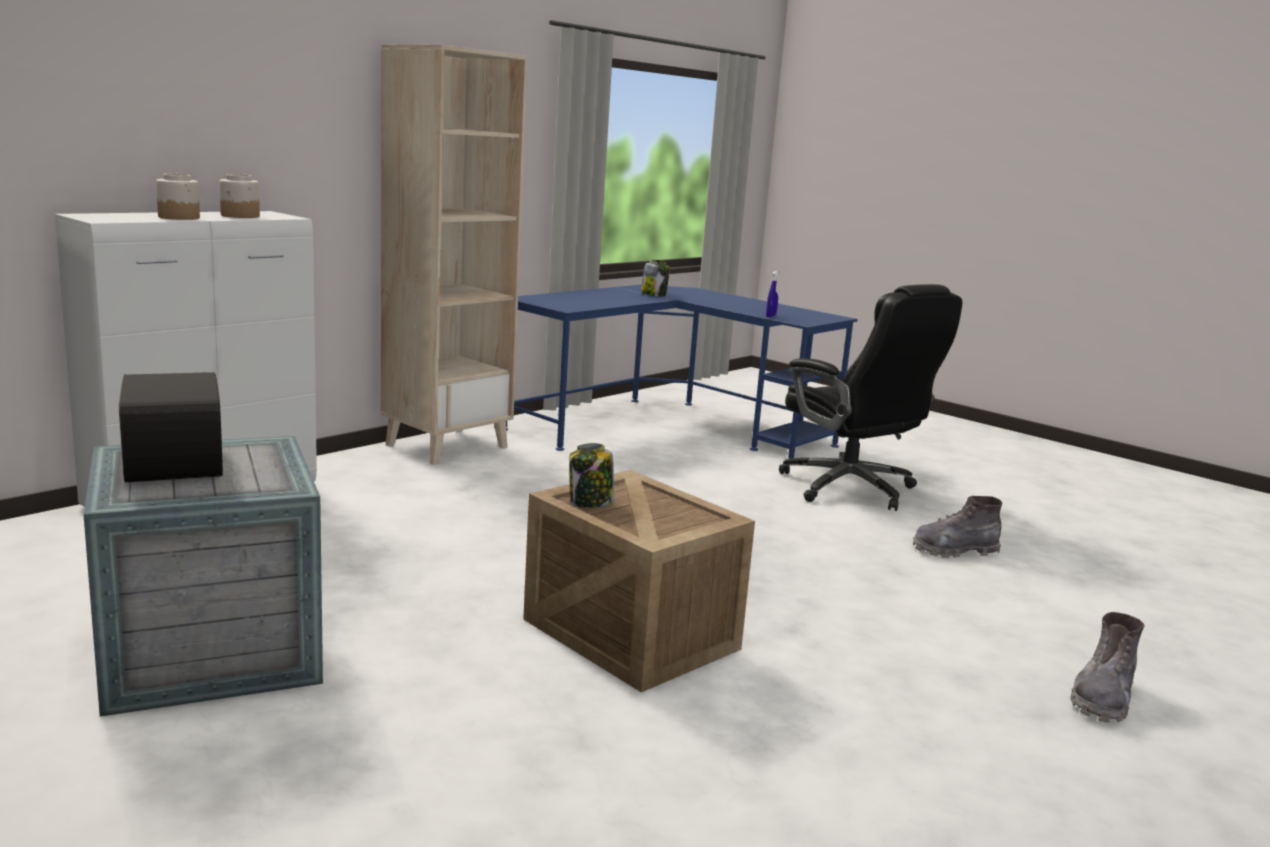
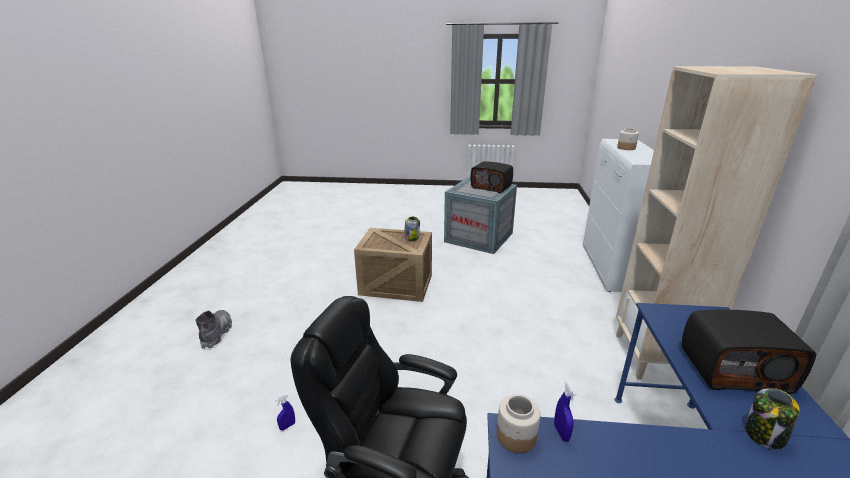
camera: 145 degrees right, 10 degrees up
(240, 216) = (639, 156): jar -> jar (515, 436)
(601, 297) = (733, 369): none -> radio
(954, 550) = (287, 426): grey boot -> blue spray bottle

